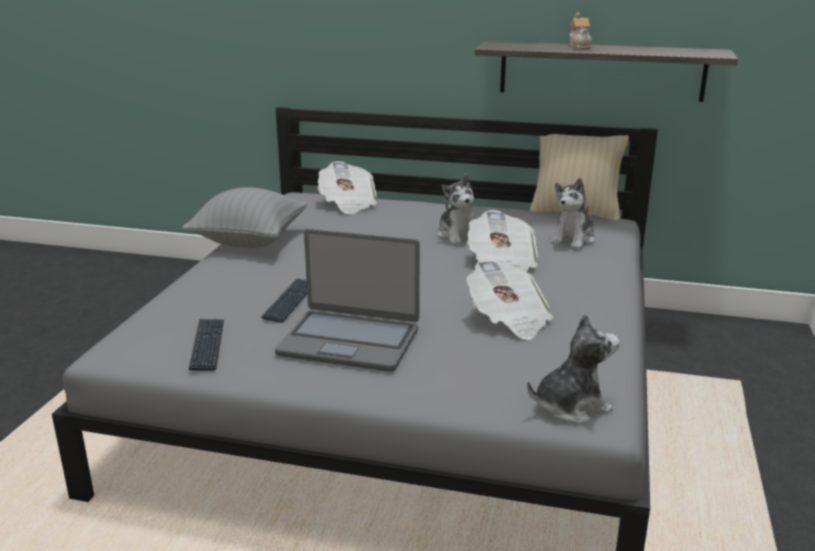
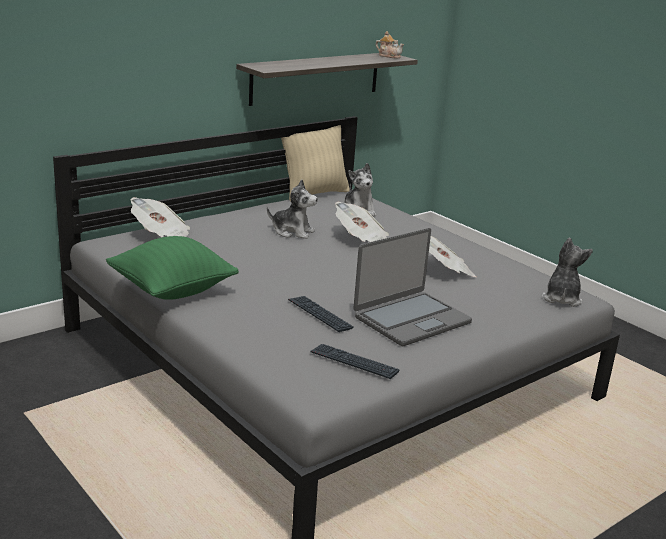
camera: 55 degrees left, 0 degrees up
(249, 241) = (172, 290): grey pillow -> green pillow
(580, 46) = (313, 61): teapot -> teapot (389, 56)

